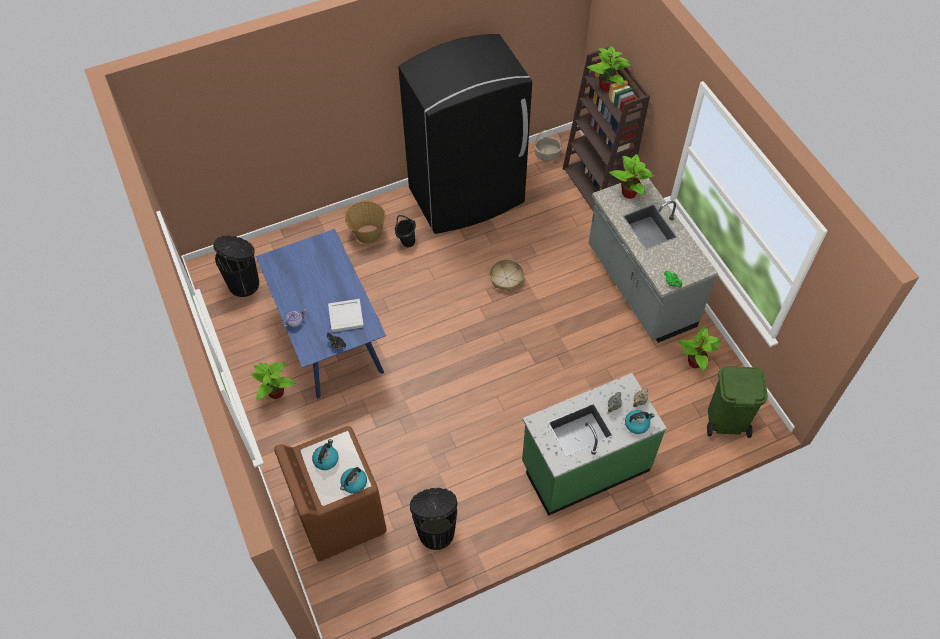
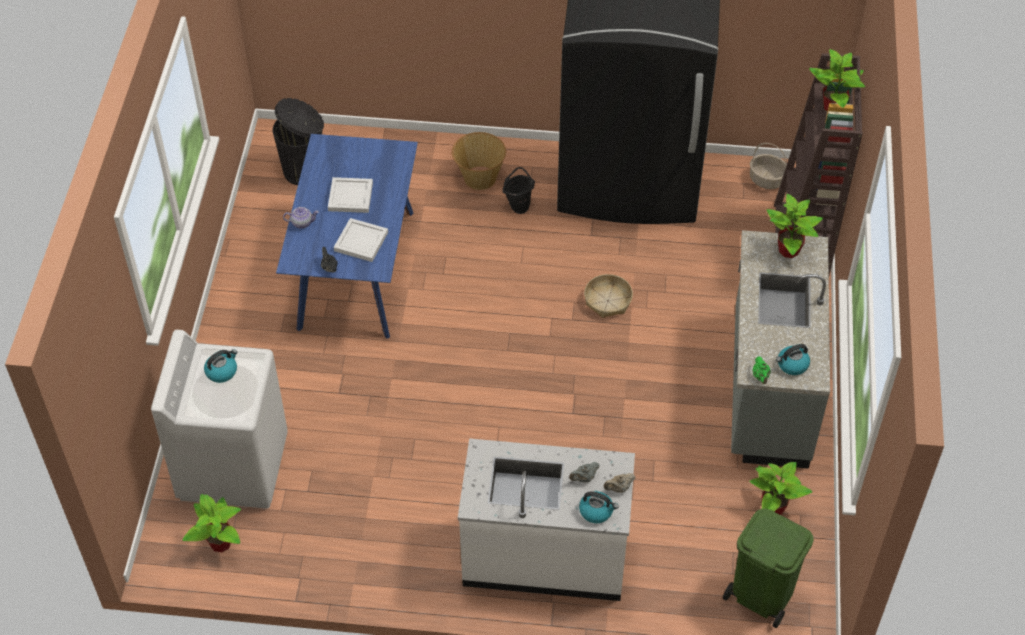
camera: 30 degrees right, 5 degrees down
(276, 392) = (257, 302): potted plant -> potted plant (220, 543)
(315, 288) = (349, 197): none -> white tray
(340, 516) = (233, 466): brown washing machine -> white washing machine
(354, 483) = (232, 410): kettle -> kettle (792, 365)
(436, 531) = (325, 535): black trash can -> none
(584, 466) = (545, 555): green counter -> white counter

